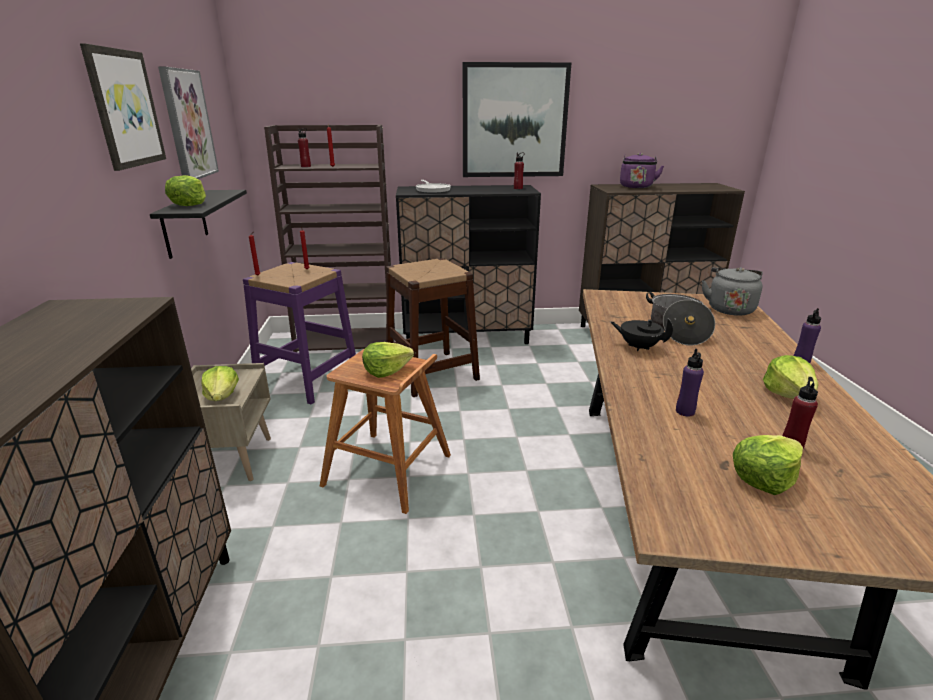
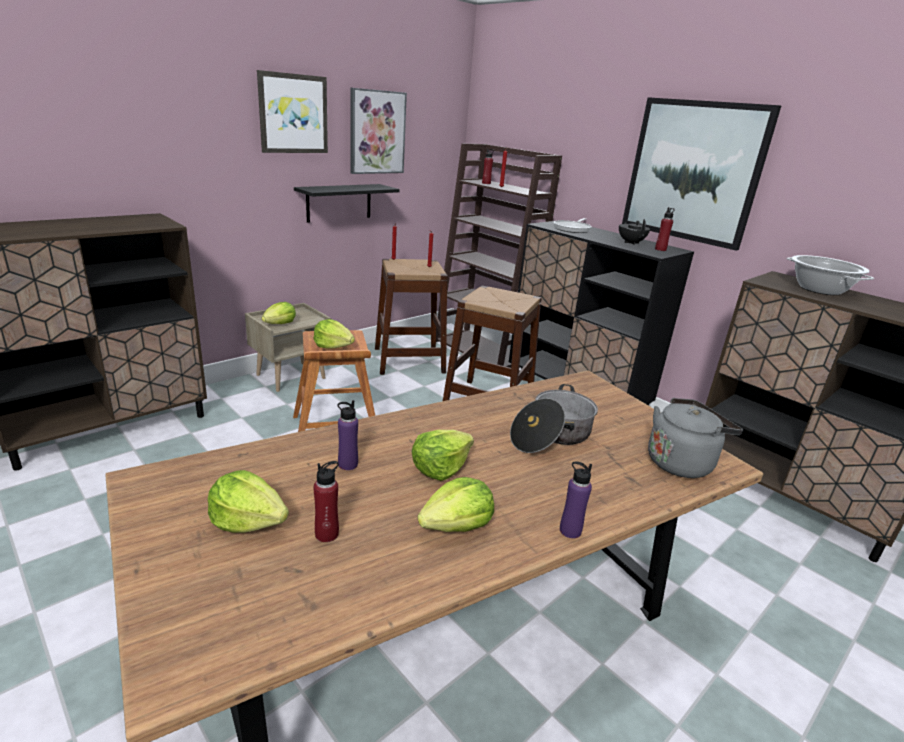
camera: 50 degrees right, 0 degrees up
(189, 204) = (331, 187): lettuce -> lettuce (440, 467)
(308, 379) = (409, 360): purple stool -> brown stool
(636, 187) = (819, 289): purple kettle -> cooking pot
(638, 347) = (471, 421): black teapot -> black teapot (631, 242)

